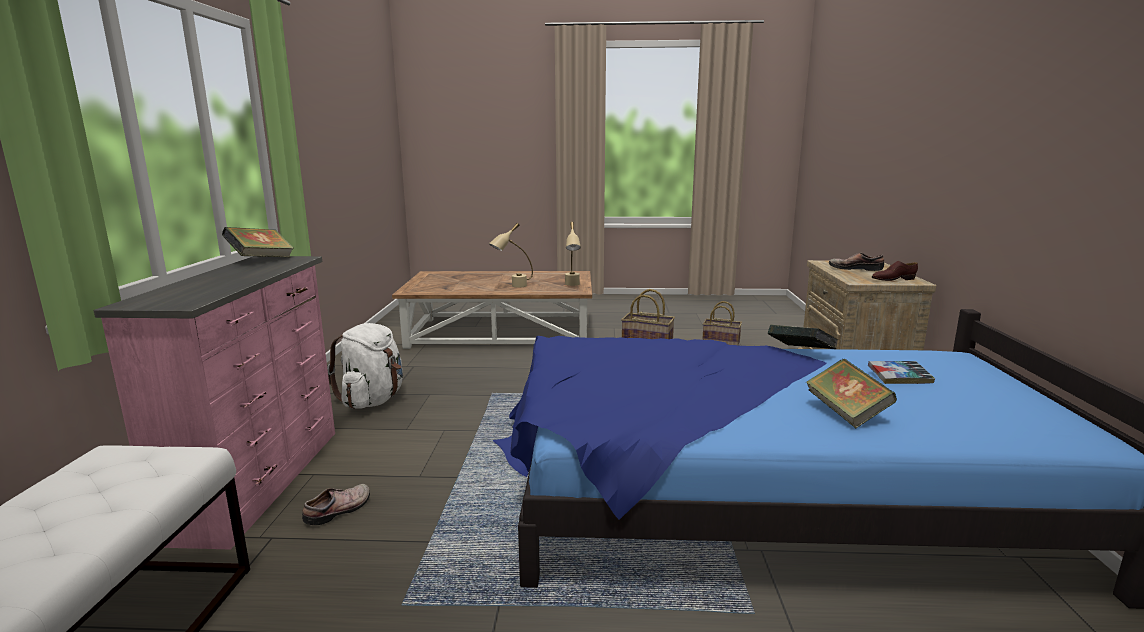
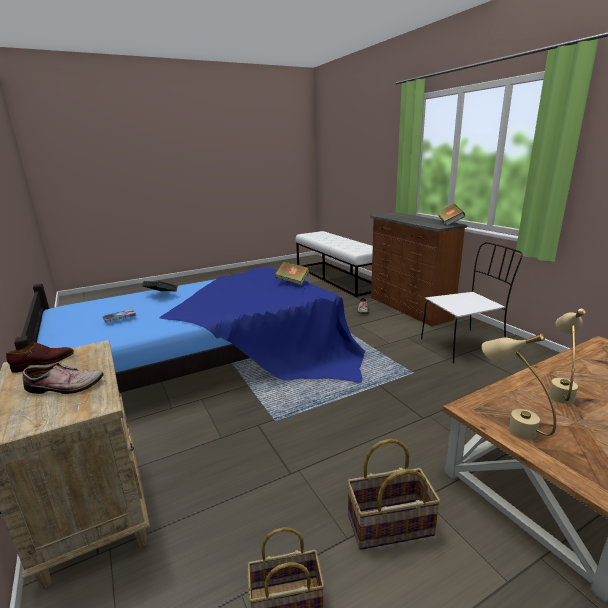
camera: 150 degrees right, 5 degrees up
(262, 480) = (408, 308): pink dresser -> brown dresser
(373, 400) = (464, 345): white backpack -> white chair
(800, 354) = (173, 323): book -> book (292, 282)

